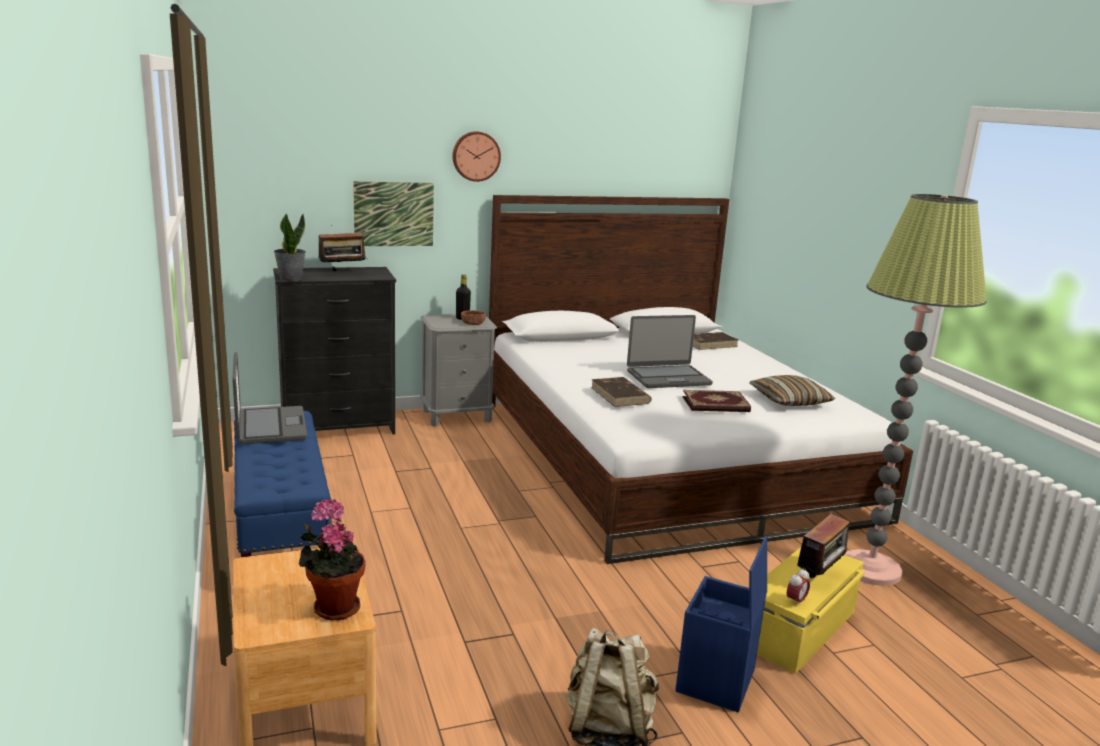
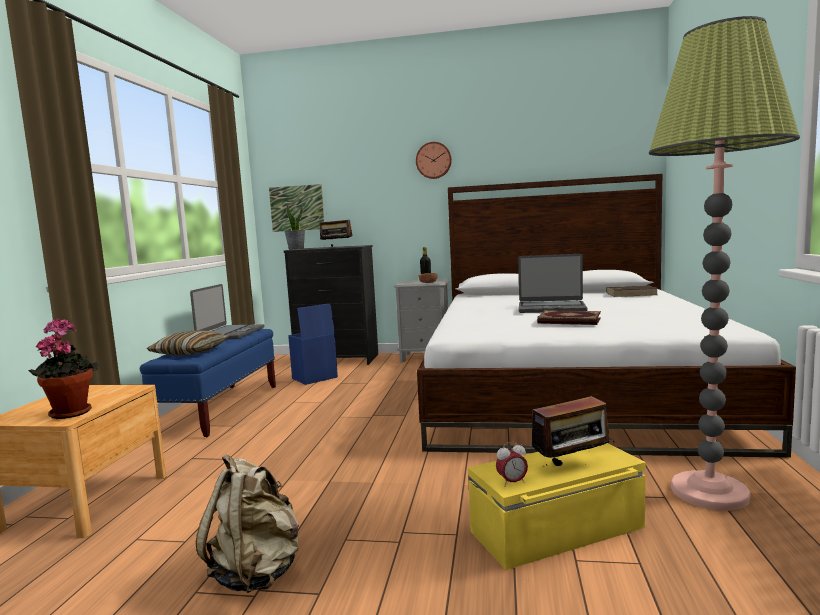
camera: 30 degrees right, 10 degrees down
(394, 214) = (377, 207): picture -> picture (297, 208)
(620, 395) = (486, 315): brown book -> none
(716, 682) = (409, 558): blue storage box -> blue storage box (314, 378)
(790, 400) = (658, 321): pillow -> pillow (190, 352)

